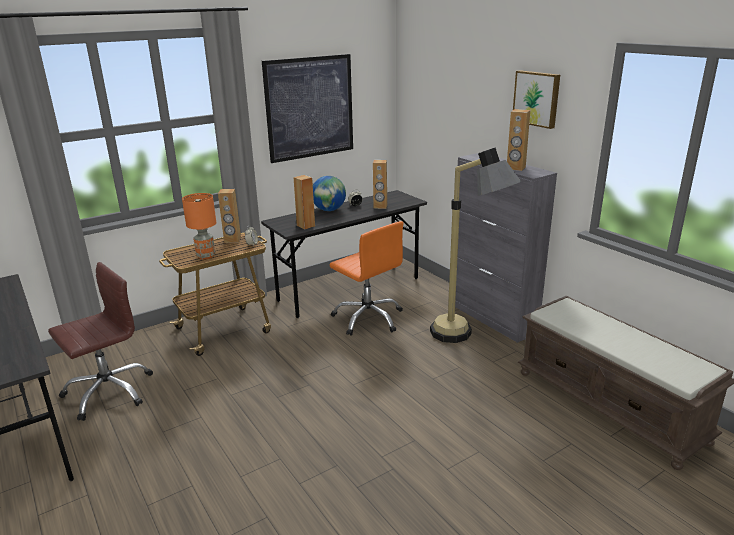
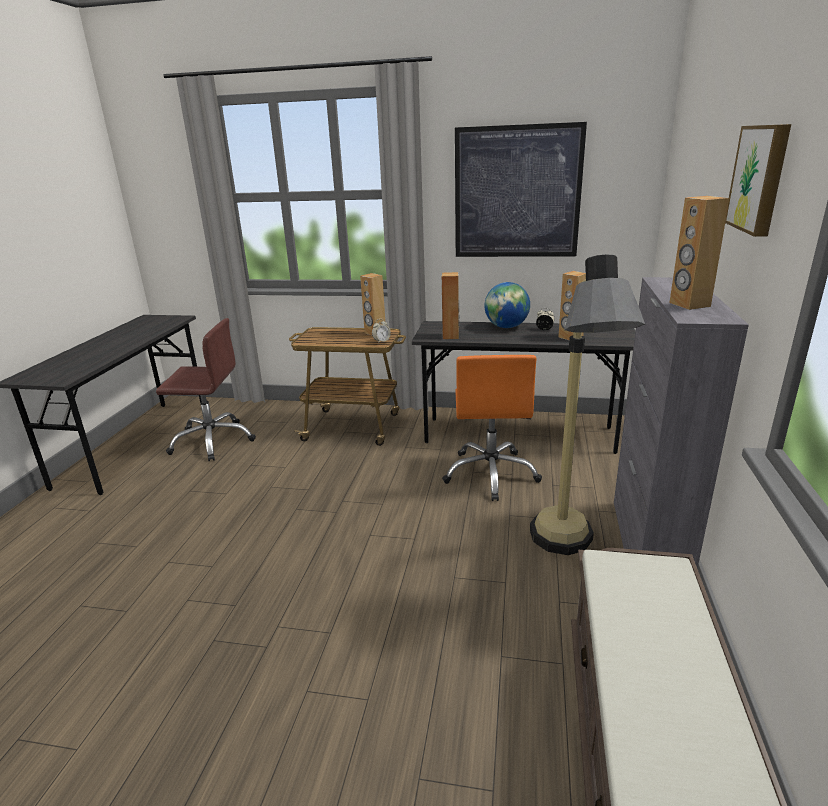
camera: 45 degrees right, 0 degrees up
(206, 256) = (329, 341): orange table lamp -> none

